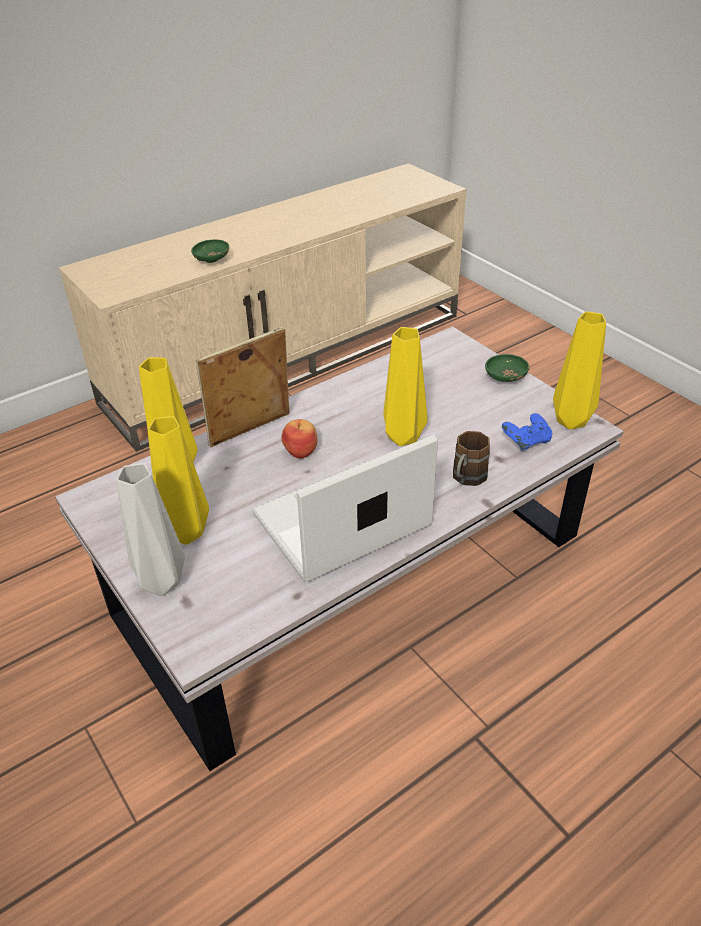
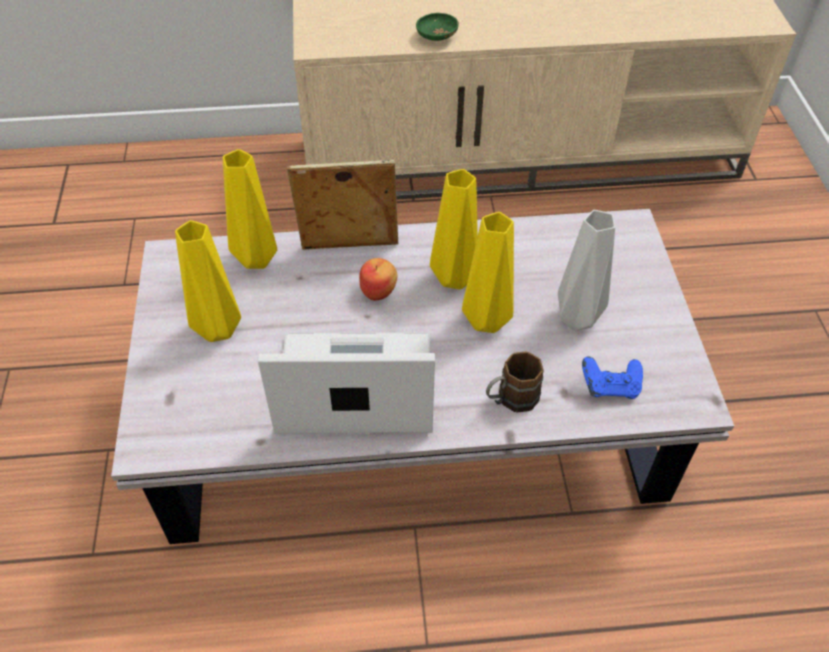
camera: 30 degrees right, 10 degrees up
(164, 582) = (166, 369): grey vase -> grey vase (579, 319)
(505, 378) = (653, 299): green bowl -> none
(573, 421) = (685, 386): yellow vase -> yellow vase (456, 279)

